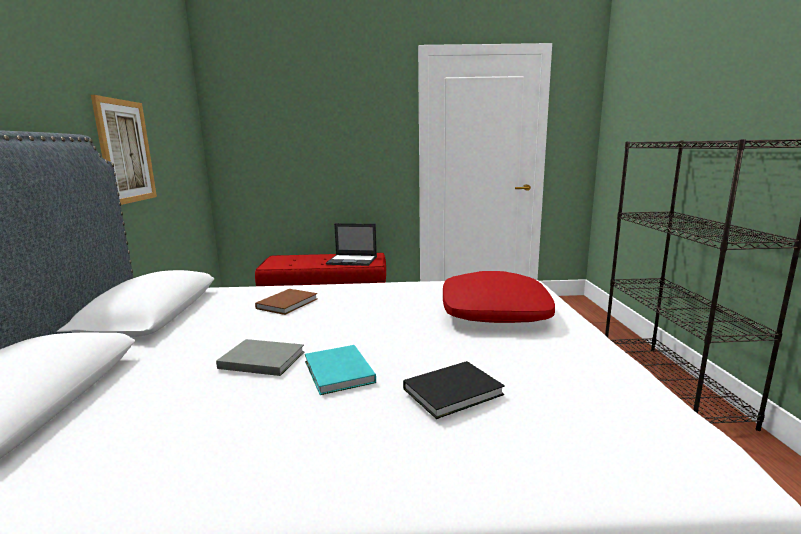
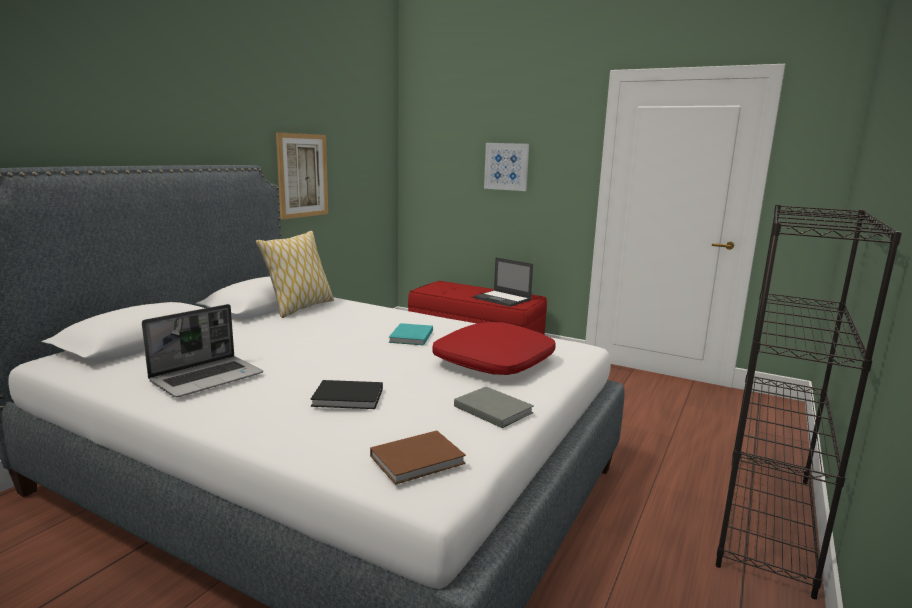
camera: 30 degrees right, 0 degrees up
(202, 306) = (300, 308): none -> pillow
(225, 430) = (208, 378): none -> laptop
(261, 359) = (279, 349): grey book -> grey book (492, 408)
(289, 303) = (355, 319): brown book -> brown book (420, 460)
(328, 136) = (506, 166): none -> picture
(338, 373) = (307, 368): turquoise book -> turquoise book (410, 337)

